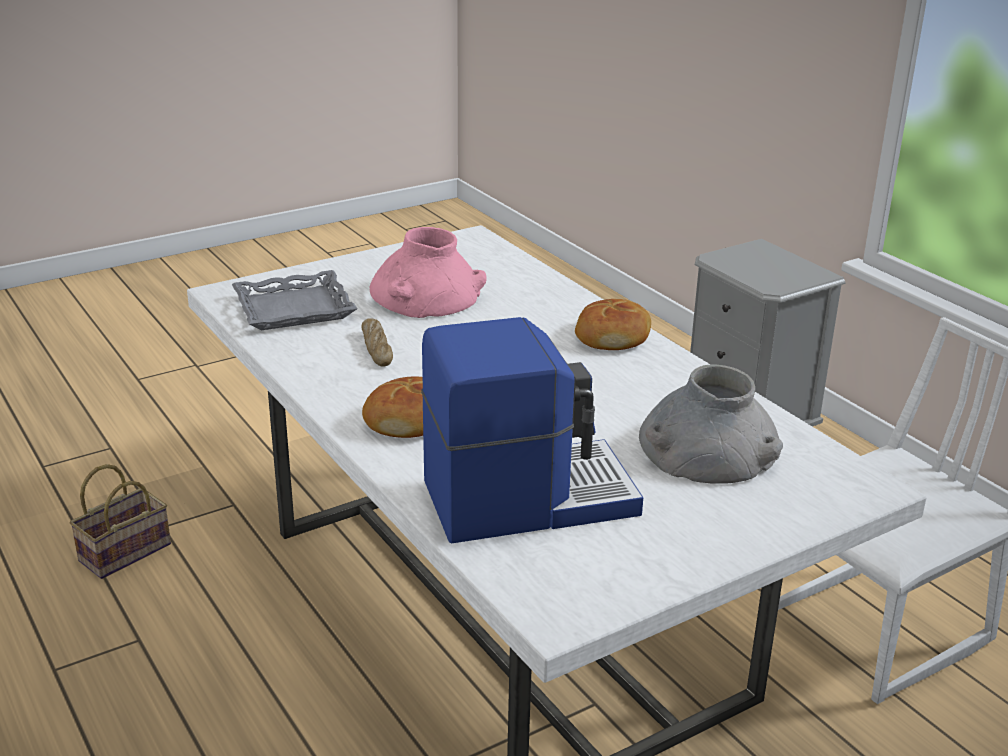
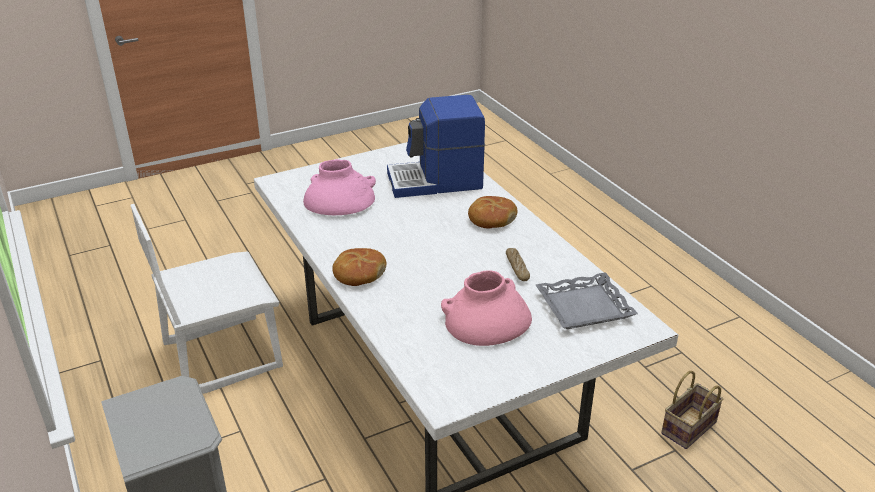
camera: 175 degrees left, 5 degrees up
(709, 447) = (339, 200): grey vase -> pink vase

